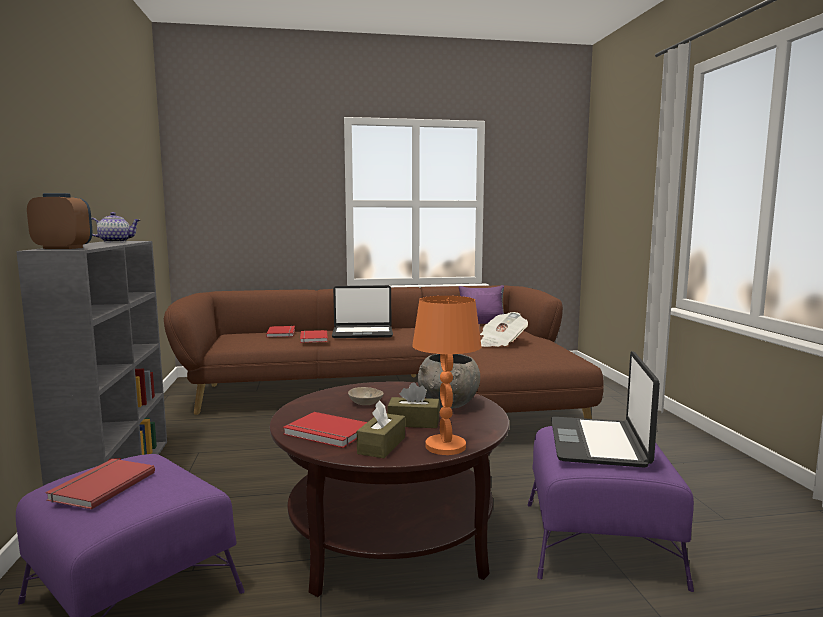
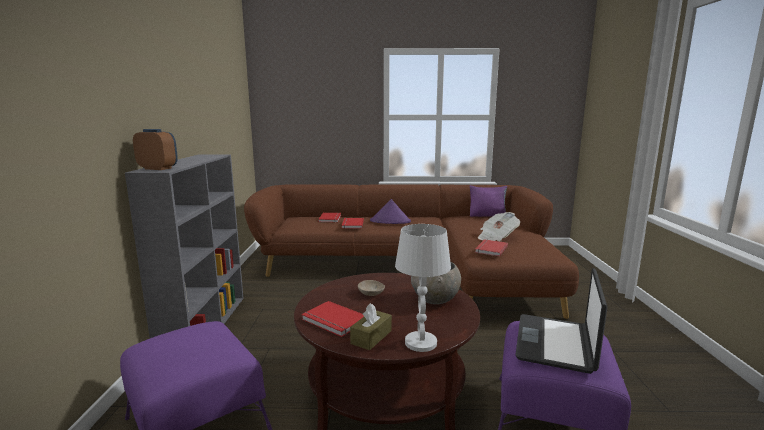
camera: 10 degrees right, 5 degrees up
(100, 486) = (172, 349): red book -> red book (490, 249)
(115, 241) = (204, 156): teapot -> none
(362, 333) = (390, 221): laptop -> purple hat
(413, 422) = (402, 316): brown tissue box -> none
(445, 446) = (420, 342): orange table lamp -> white table lamp

